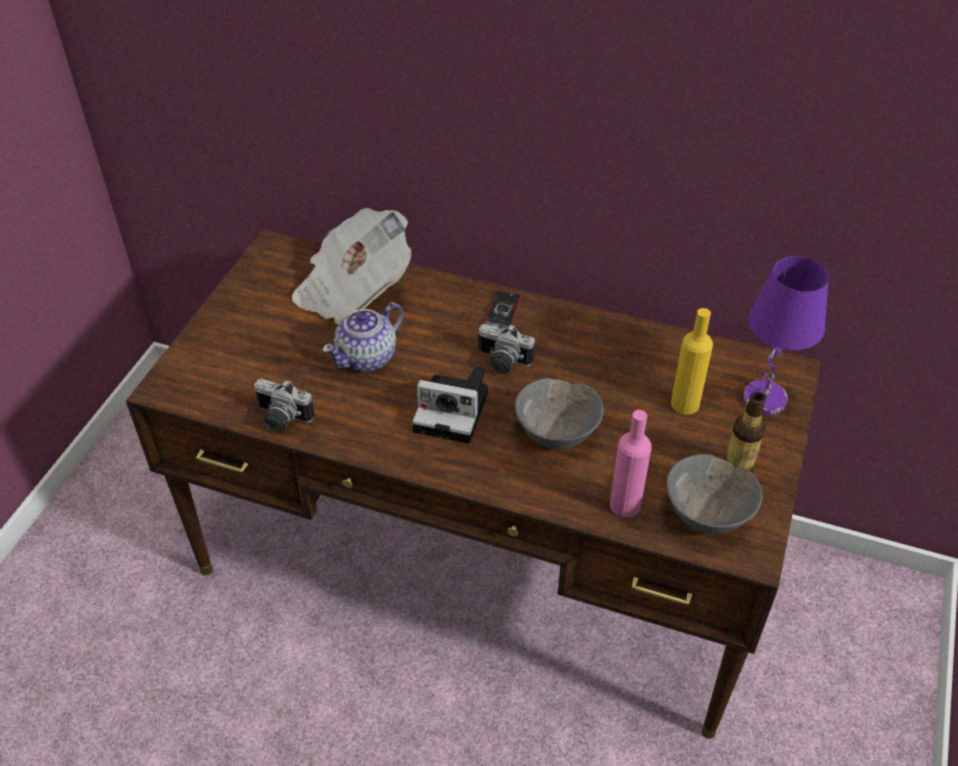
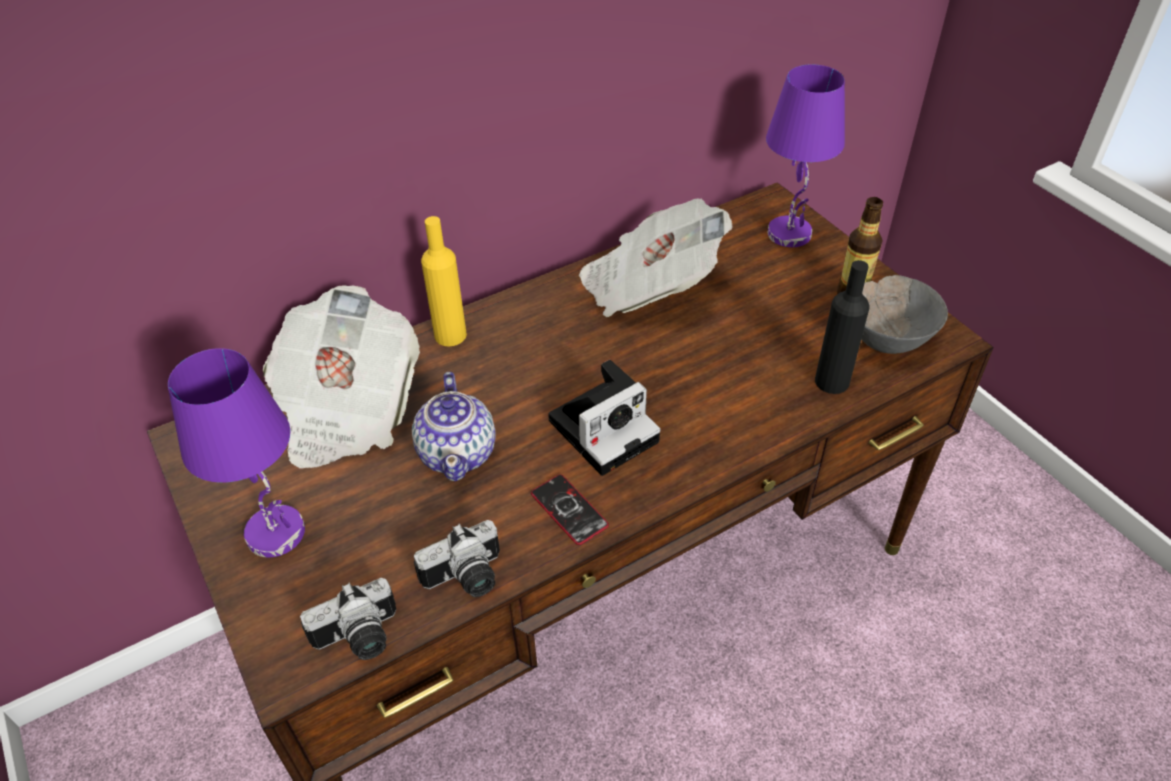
camera: 50 degrees left, 0 degrees up
(243, 324) = (277, 533): none -> purple table lamp
(501, 363) = (578, 359): camera -> camera (359, 639)
(502, 312) = (513, 321): phone -> phone (569, 510)
(557, 435) = (708, 375): grey bowl -> none
(611, 357) = (649, 287): none -> newspaper
(625, 505) = (832, 381): pink bottle -> black bottle
(685, 404) = (750, 278): yellow bottle -> yellow bottle (450, 335)

